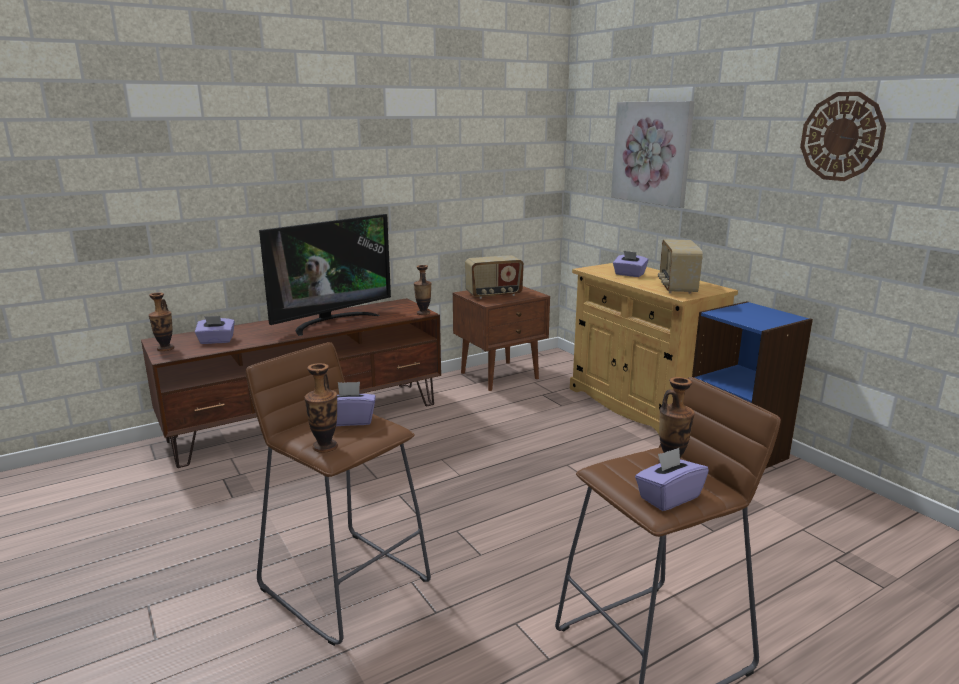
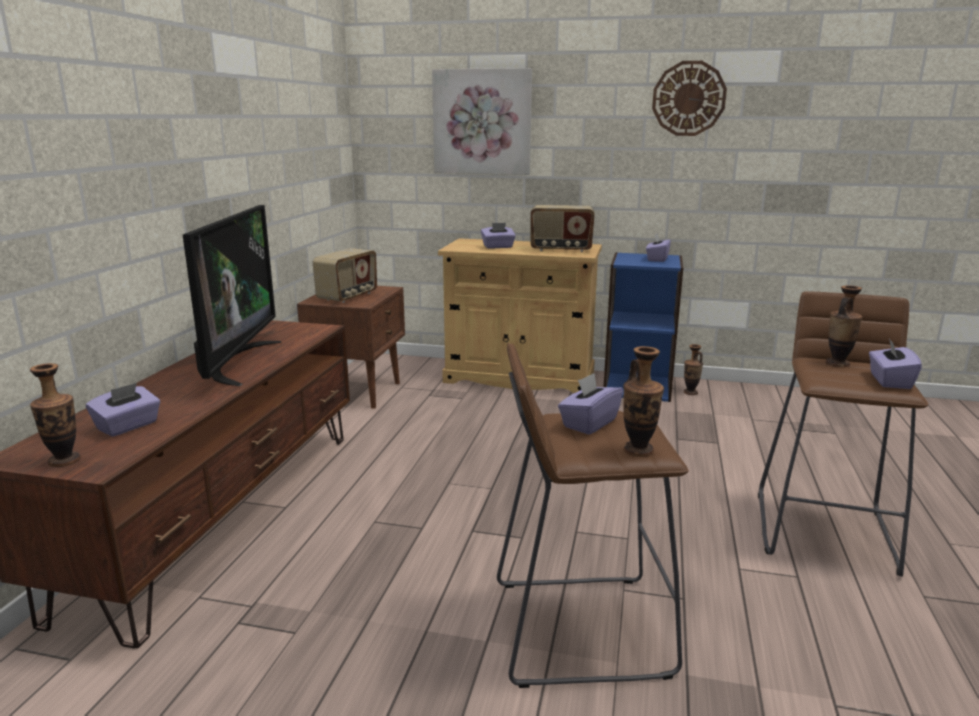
camera: 45 degrees left, 0 degrees up
(423, 313) = (324, 328): vase -> vase (690, 392)
(676, 287) = (561, 249): radio -> radio turned 45 degrees counterclockwise
(766, 317) = (657, 259): none -> purple tissue box

